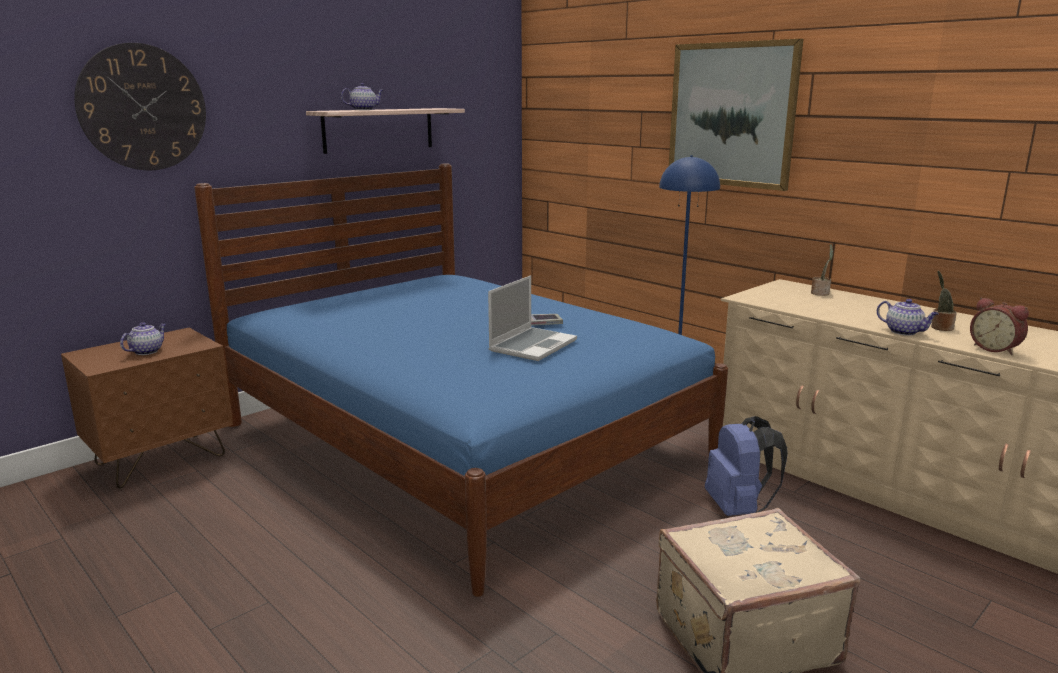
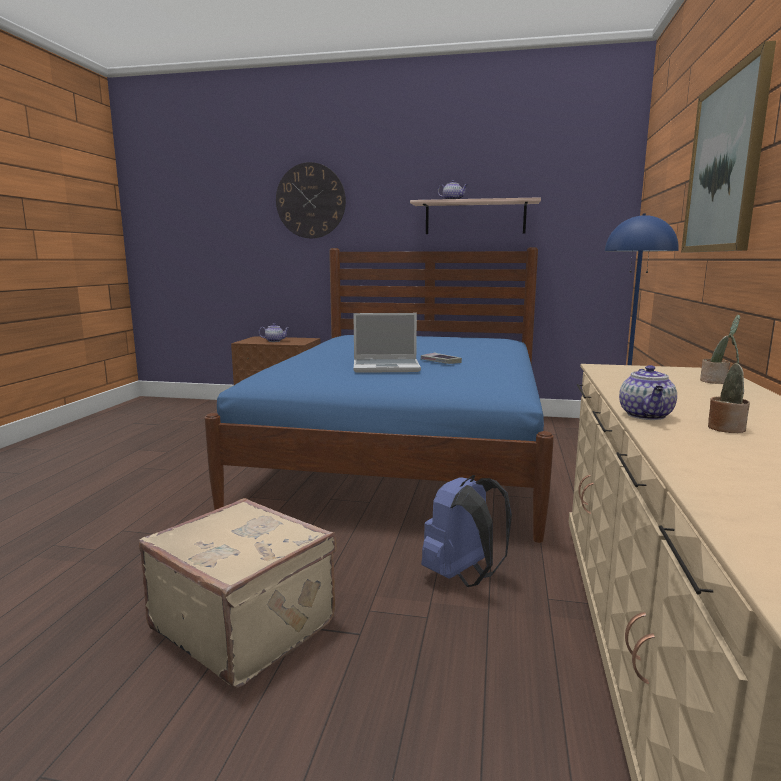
camera: 55 degrees right, 5 degrees down
(995, 349) = (697, 456): alarm clock -> none

